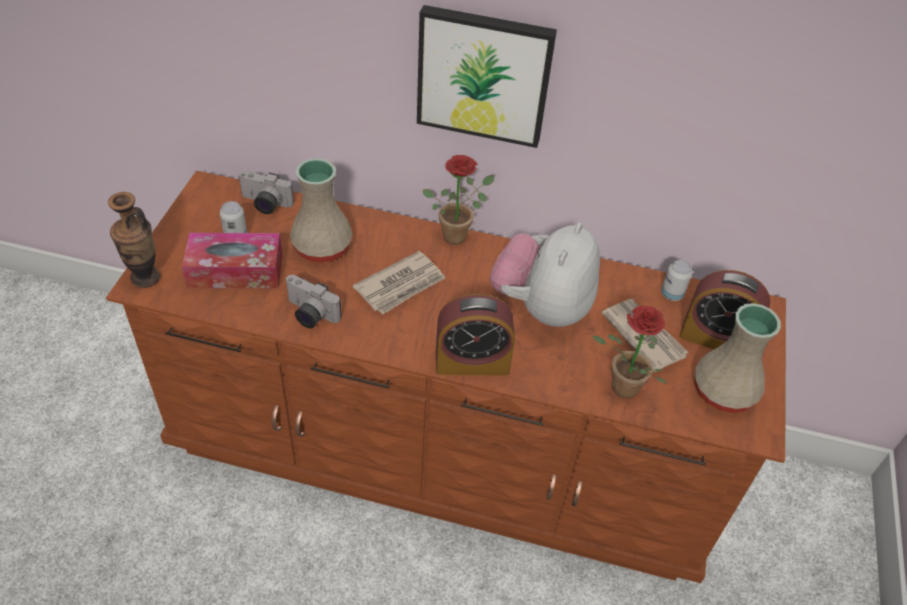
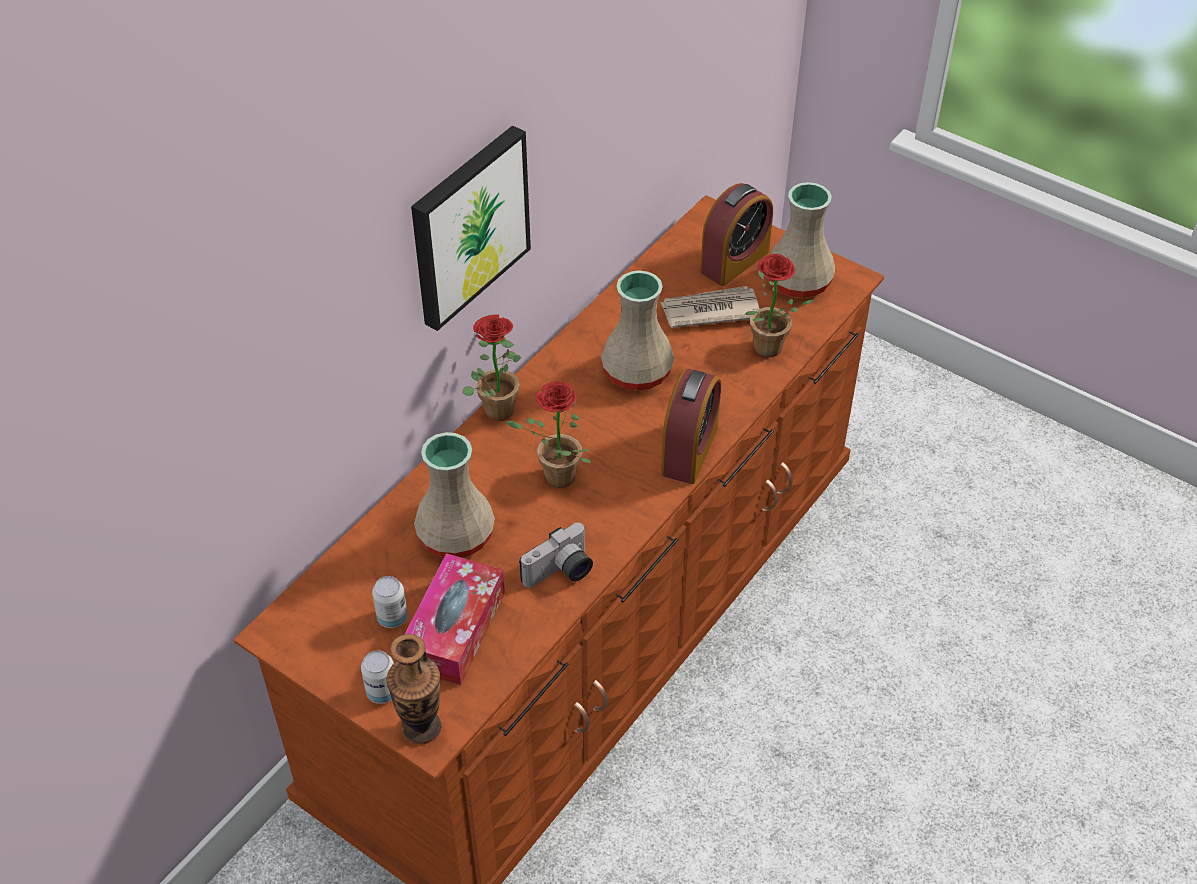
camera: 65 degrees left, 0 degrees up
(264, 204) = (346, 576): camera -> none
(401, 285) = (553, 478): newspaper -> potted plant
(542, 307) = (639, 372): plush toy -> beige vase
(671, 294) = (666, 269): can -> can (382, 692)

